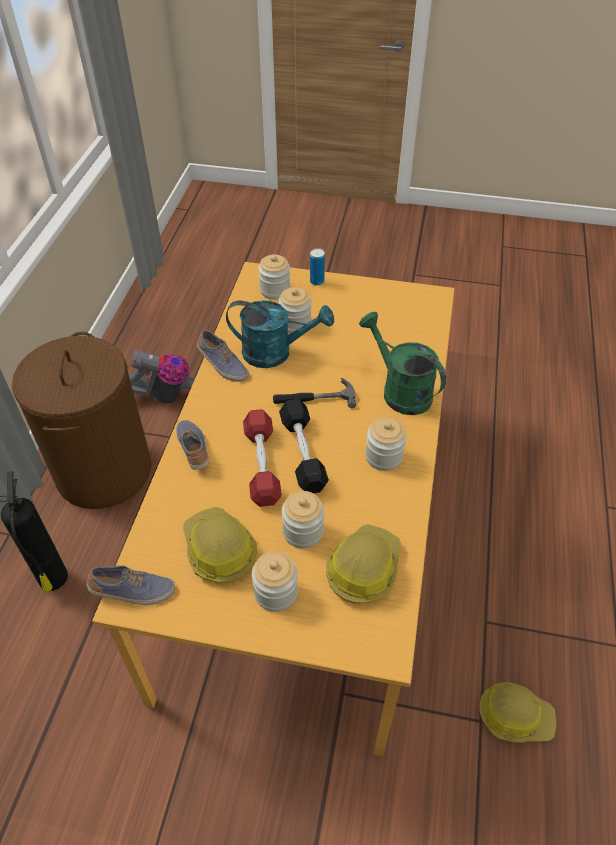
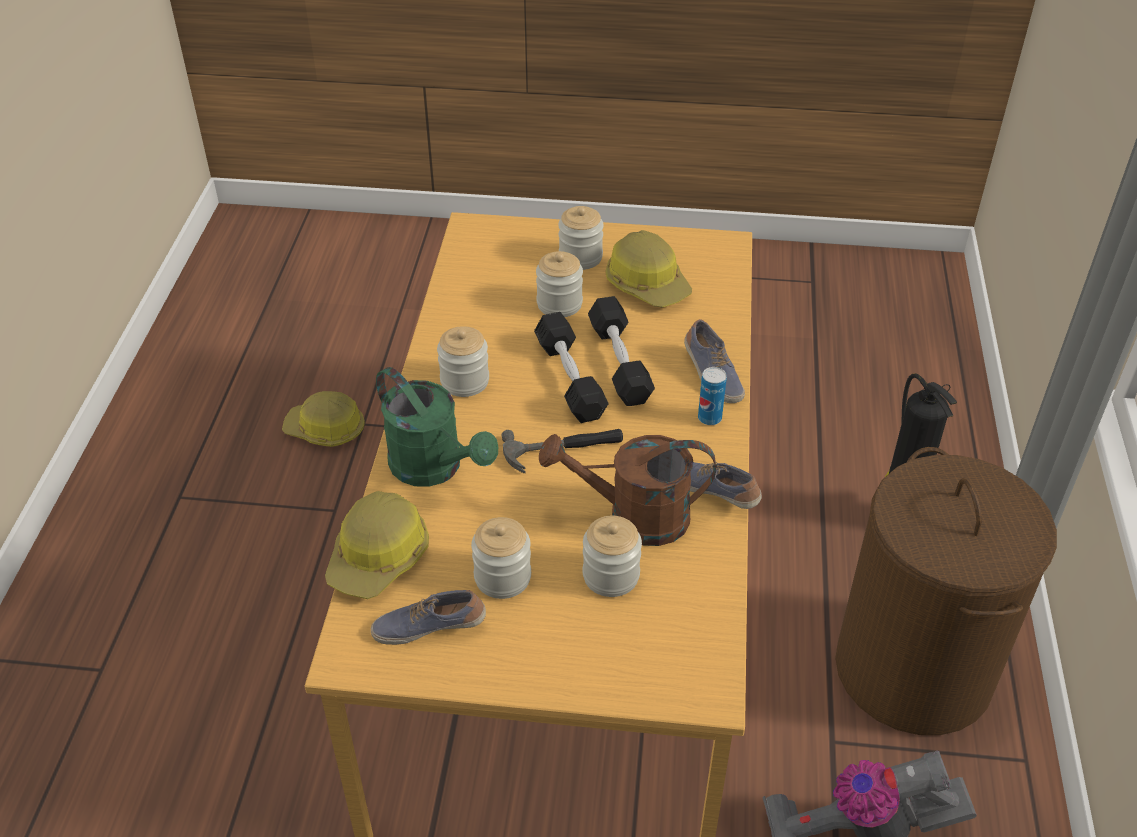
camera: 175 degrees right, 5 degrees down
(133, 592) = (723, 250): shoe -> shoe (429, 627)
(262, 465) = (619, 363): red dumbbell -> black dumbbell
(275, 290) = (662, 650): jar -> jar (502, 577)
(276, 353) = (633, 517): turquoise watering can -> brown watering can
(317, 281) = (582, 679): can -> can (709, 418)
(363, 569) = (492, 278): hard hat -> hard hat (379, 557)

